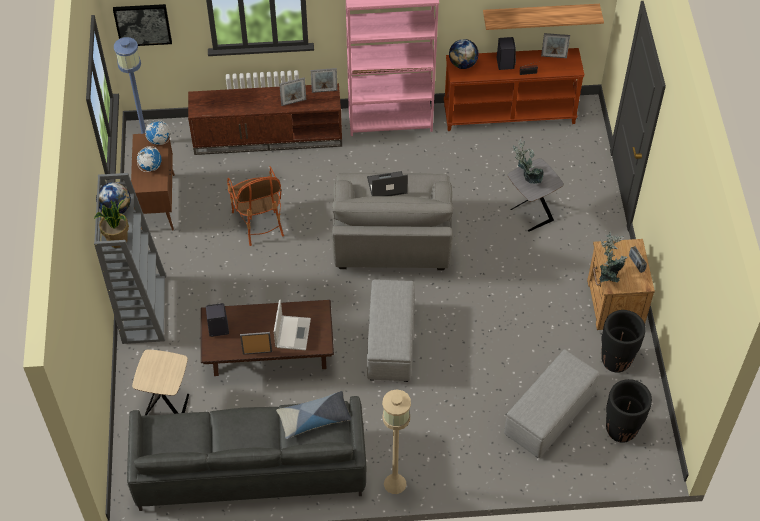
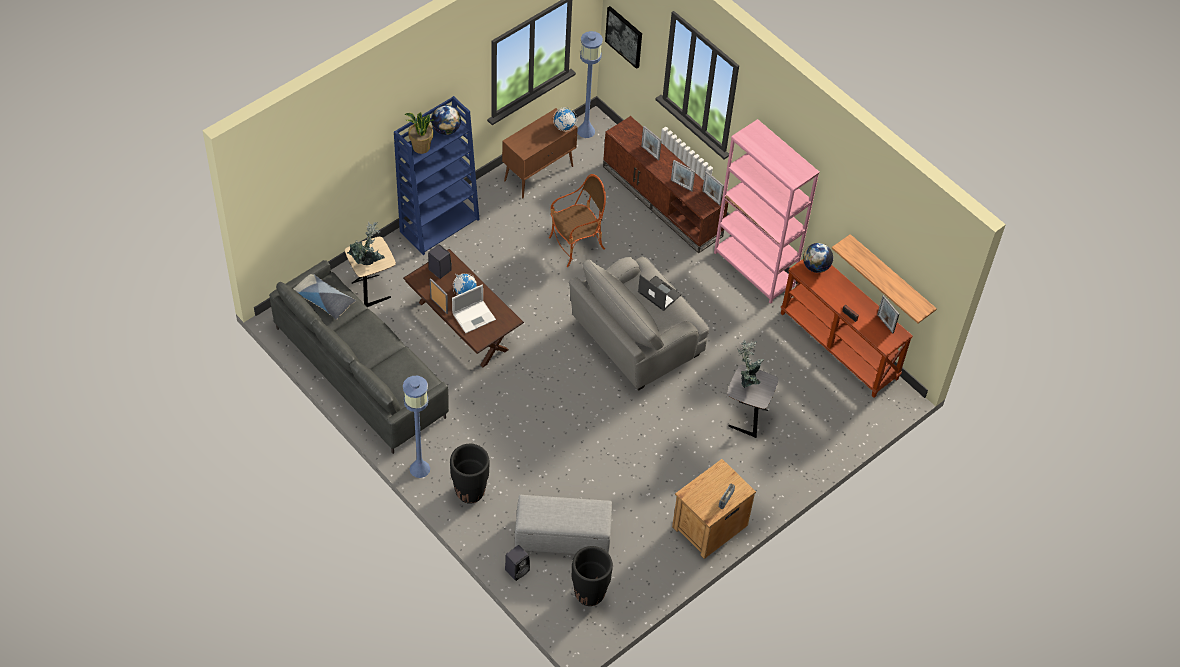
camera: 50 degrees right, 0 degrees up
(143, 308) = (439, 224): grey bookcase -> blue bookcase
(150, 166) = (536, 137): globe -> globe (464, 291)
(240, 102) = (650, 153): none -> picture frame
(259, 222) = (576, 245): armchair -> armchair turned 150 degrees counterclockwise
(314, 418) = (410, 372): pillow -> pillow (323, 300)
(390, 342) = (541, 394): grey ottoman -> none
(394, 484) = (419, 469): beige floor lamp -> blue floor lamp
(505, 63) = (845, 294): black speaker -> black speaker (517, 569)
(609, 276) = (696, 487): potted plant -> potted plant (367, 260)
(616, 361) = (653, 556): black planter -> black planter (470, 492)

